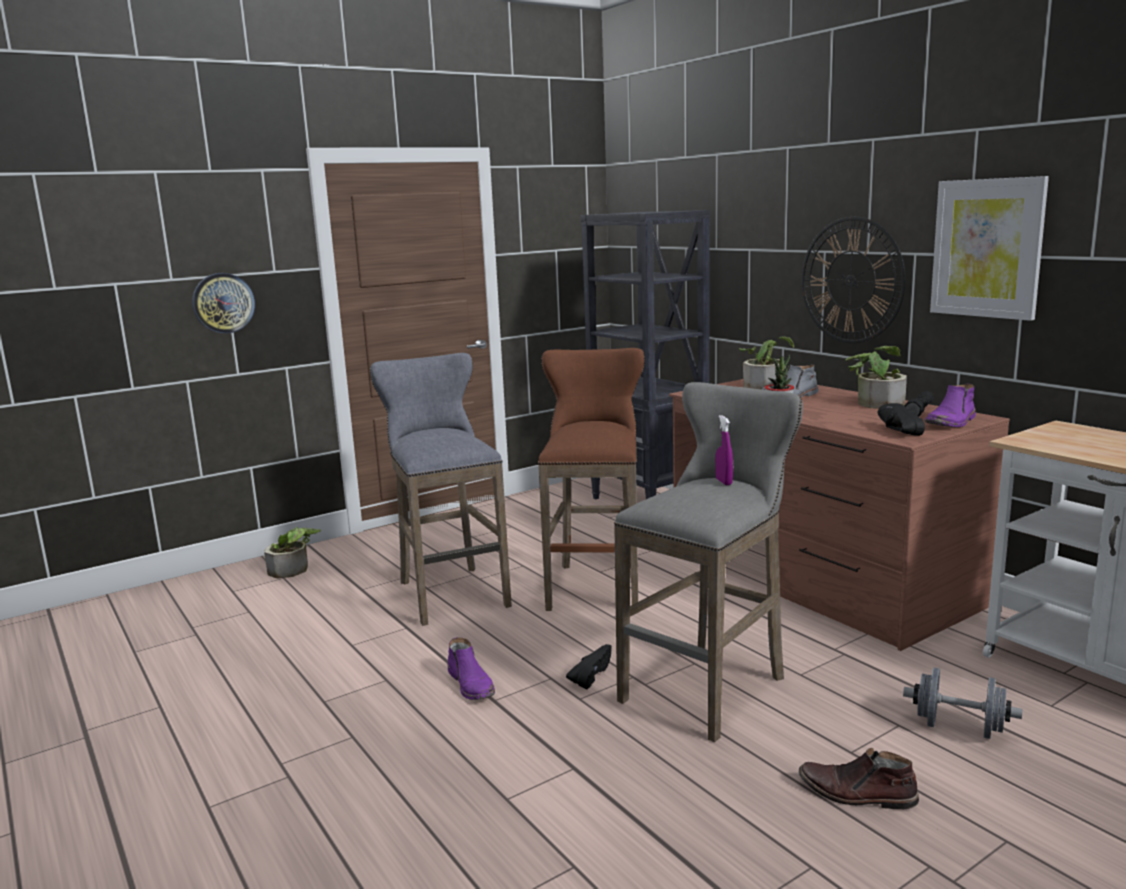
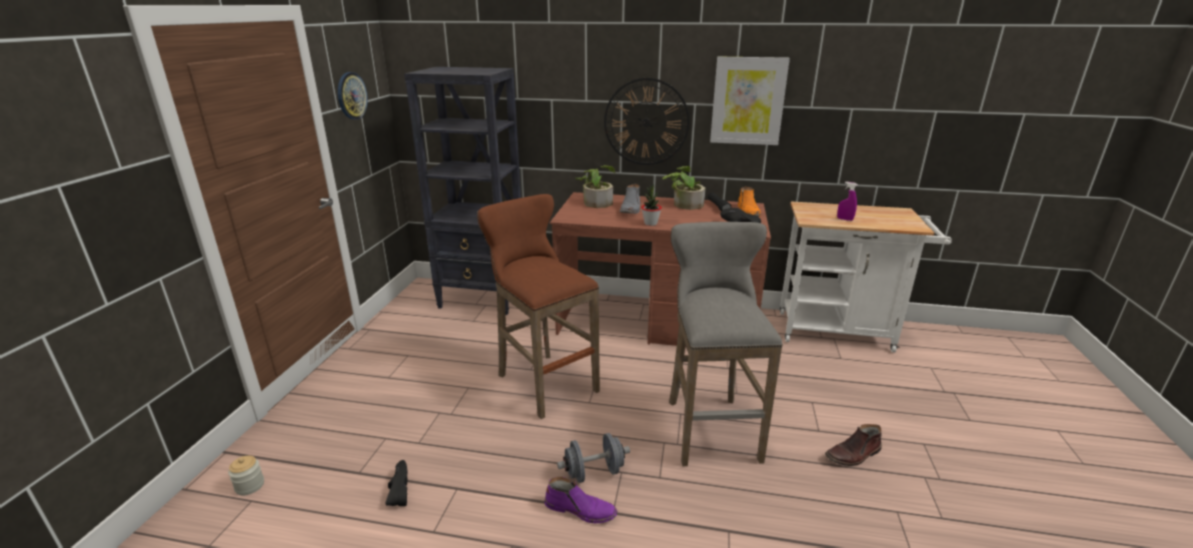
camera: 45 degrees left, 10 degrees up
(223, 303) = (68, 222): wall clock -> wall clock (351, 95)
(294, 569) = (250, 486): potted plant -> jar
(450, 592) = (444, 437): grey stool -> none
(589, 674) = (639, 455): black shoe -> black shoe (397, 491)
(723, 482) = (717, 292): purple spray bottle -> purple spray bottle (844, 219)
(951, 422) = (748, 212): purple boot -> orange boot
(959, 728) = (832, 390): grey dumbbell -> grey dumbbell (594, 472)

